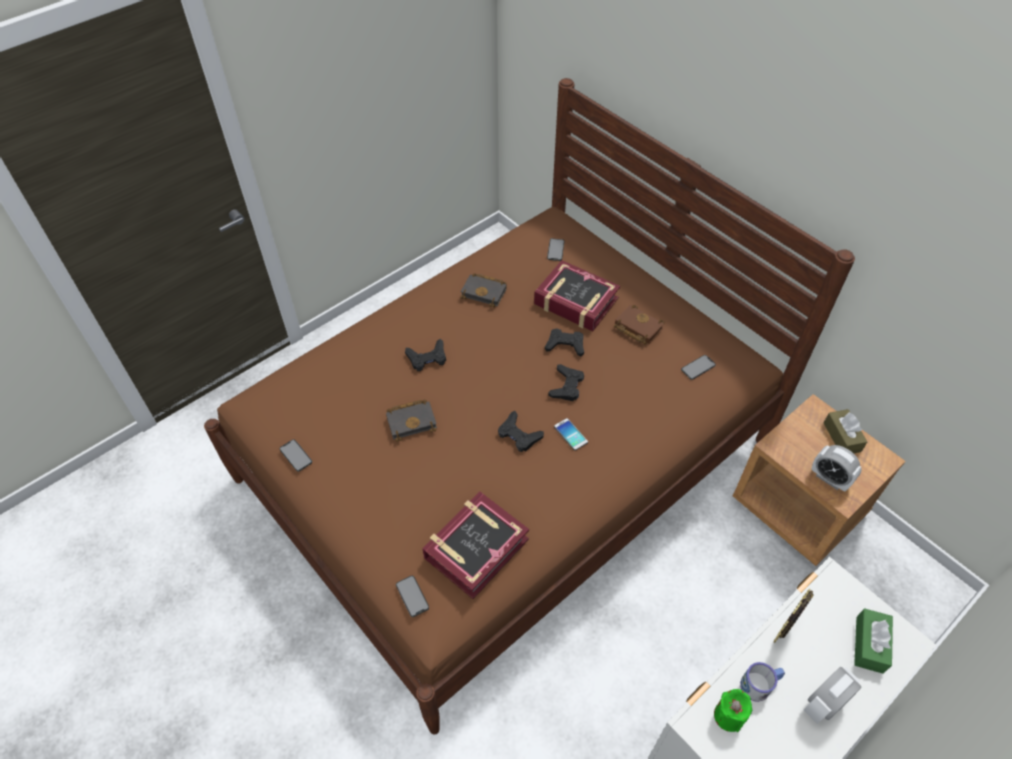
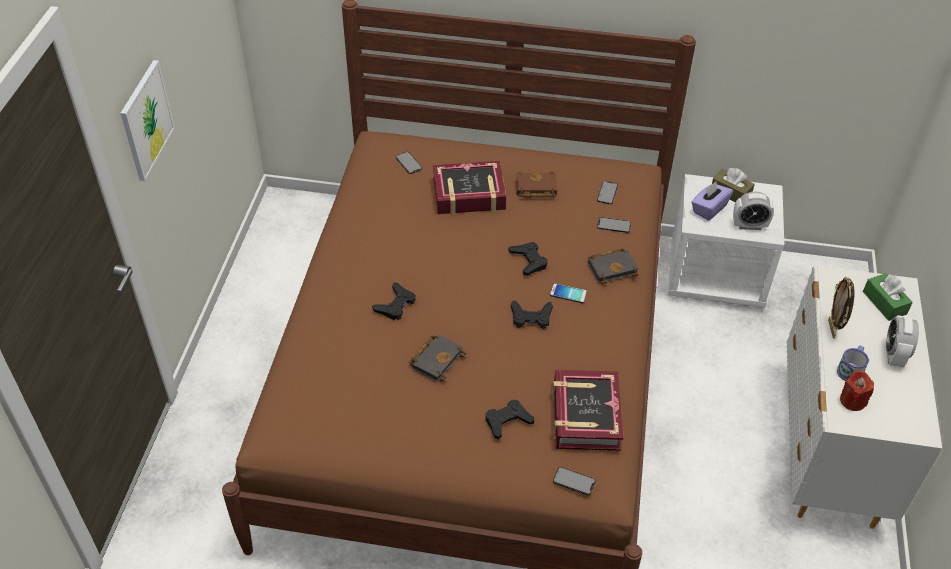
camera: 40 degrees left, 5 degrees down
(295, 455) = (365, 448): phone -> phone (613, 225)
(314, 105) = (146, 120): none -> picture
(485, 292) = (387, 227): black book -> black book (612, 267)
(565, 345) = (495, 231): black game controller -> black game controller (507, 421)
(729, 716) = (852, 400): green candle -> red candle
(799, 507) = (716, 275): brown nightstand -> white nightstand
(803, 439) = (709, 209): none -> purple tissue box

